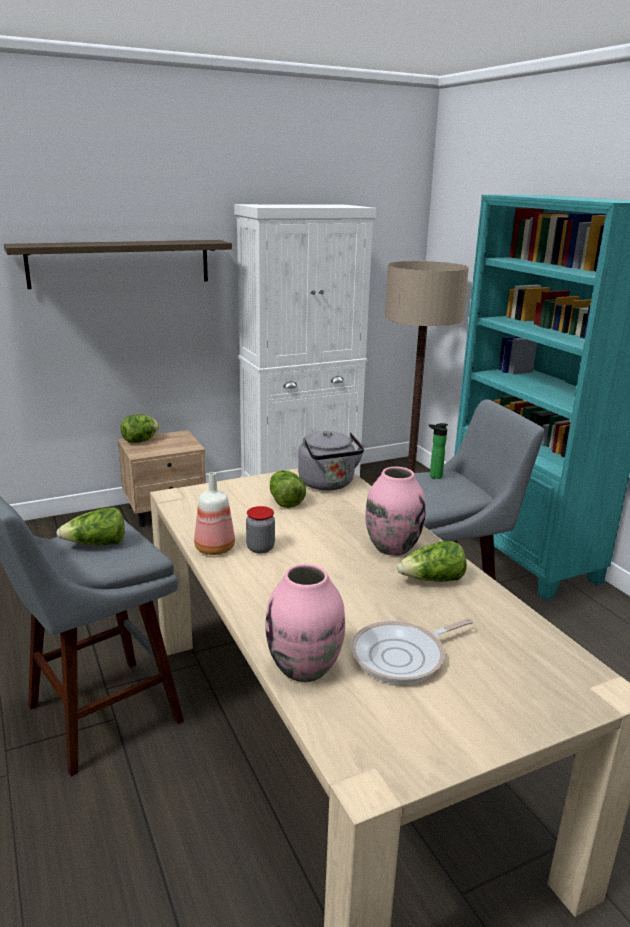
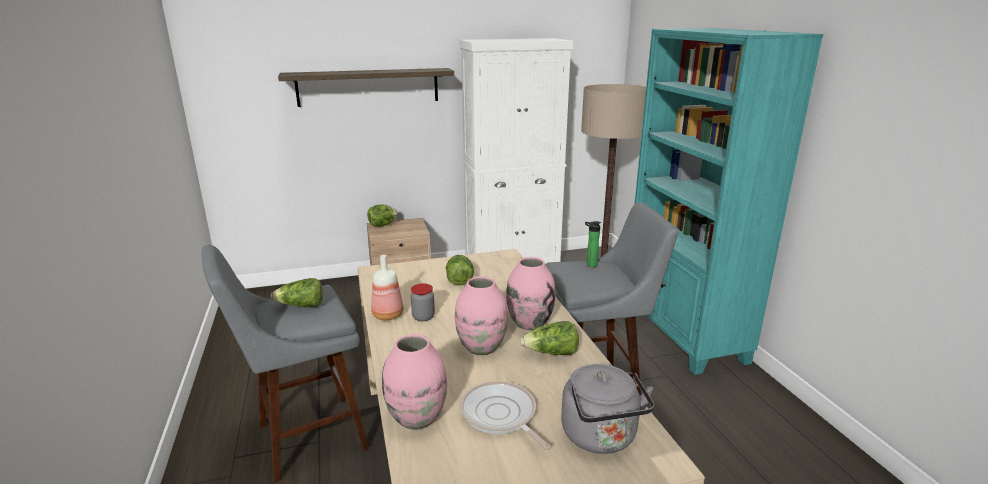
camera: 10 degrees right, 0 degrees up
(328, 484) = (499, 267): grey kettle -> grey kettle (601, 437)
(347, 579) = (482, 347): none -> pink vase
(403, 656) = (500, 415): frying pan -> frying pan turned 75 degrees clockwise

